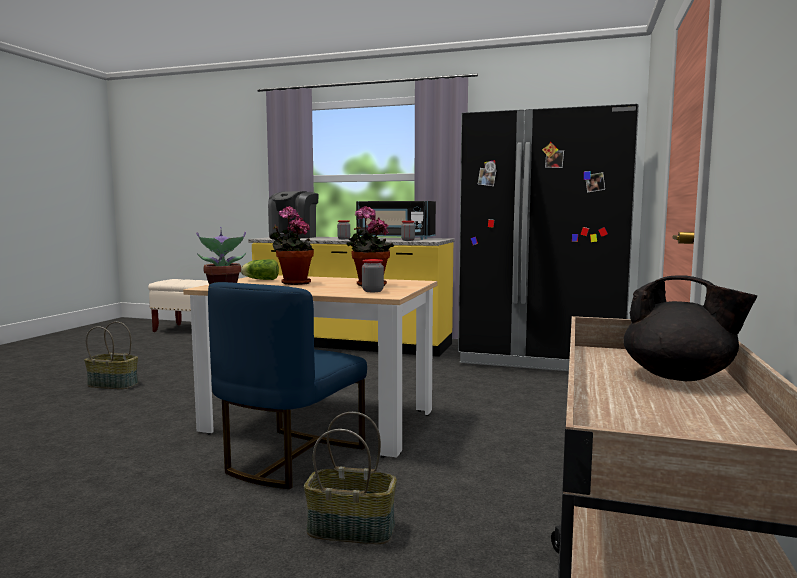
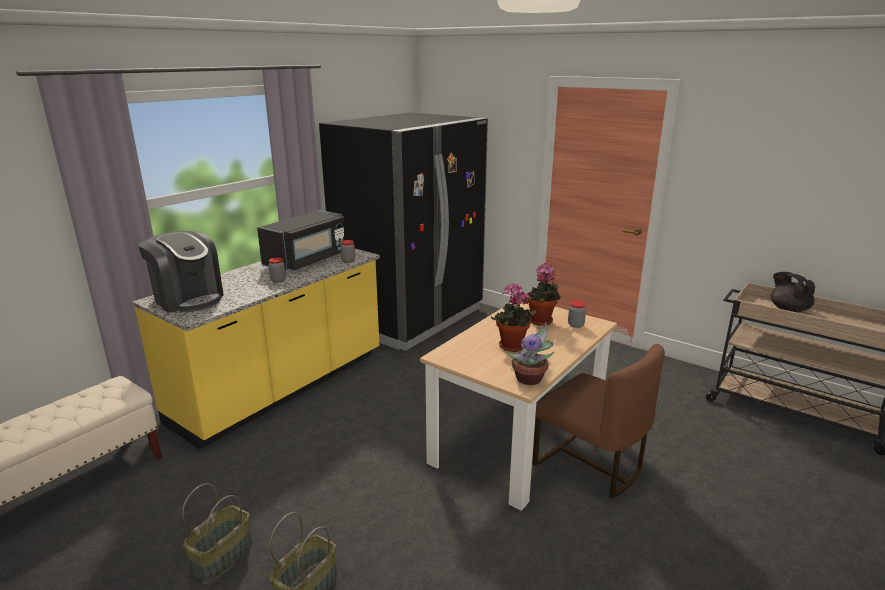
camera: 70 degrees left, 15 degrees up
(260, 279) = (472, 359): lettuce -> none
(290, 458) = (590, 465): blue chair -> brown chair
(352, 529) = (692, 453): basket -> basket (222, 555)
(679, 377) = (788, 309): black teapot -> black teapot turned 75 degrees counterclockwise

